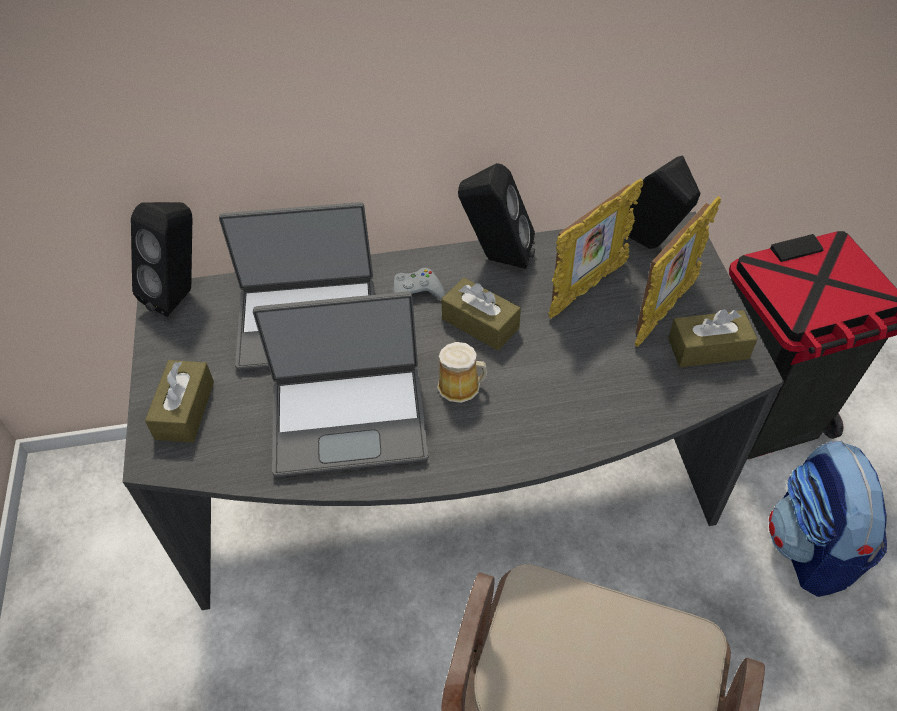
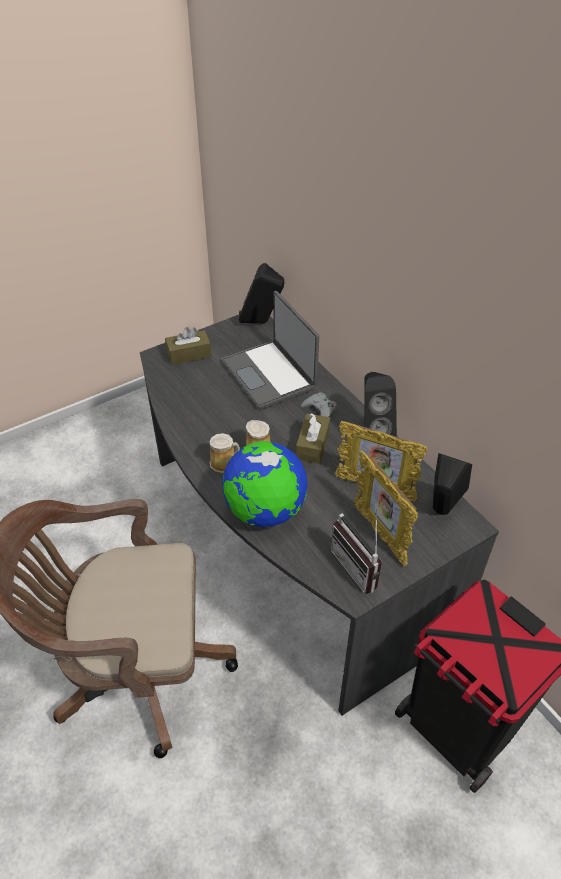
camera: 65 degrees right, 5 degrees down
(349, 418) = (213, 414): laptop -> none
(462, 434) = (225, 462): none -> mug
(578, 416) = (265, 511): none -> globe
(664, 311) = (380, 534): picture frame -> picture frame turned 45 degrees clockwise
(708, 348) = (360, 566): brown tissue box -> radio
(811, 549) = (355, 792): backpack -> none

